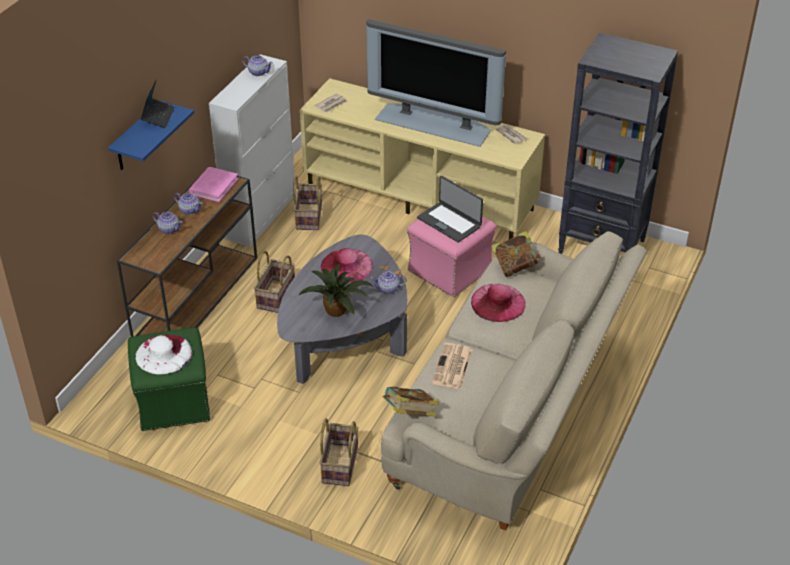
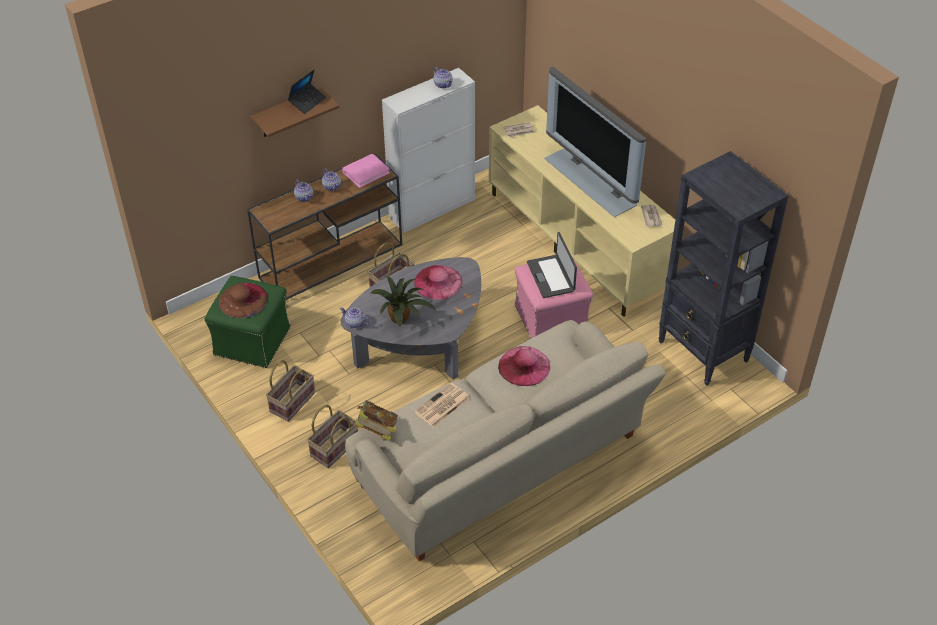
camera: 30 degrees right, 5 degrees up
(136, 138) = (287, 113): blue shelf -> brown shelf
(164, 354) = (243, 300): white hat -> brown hat
(308, 216) = (470, 224): basket -> basket (292, 401)
(388, 289) = (455, 316): teapot -> teapot (355, 323)
(515, 267) = (565, 340): book -> none

